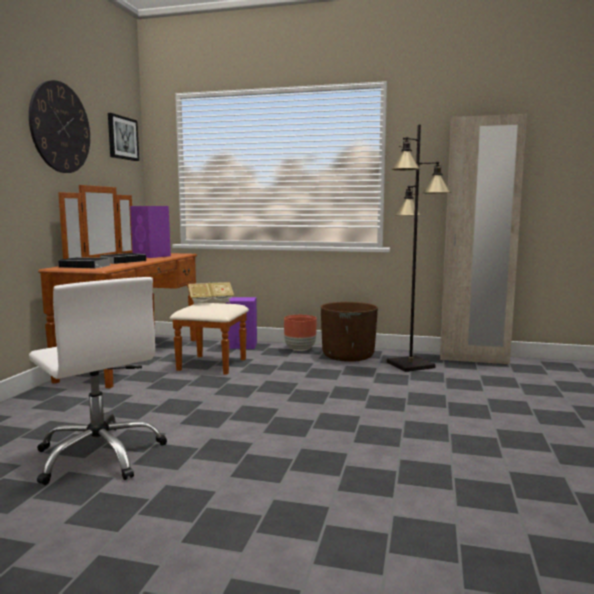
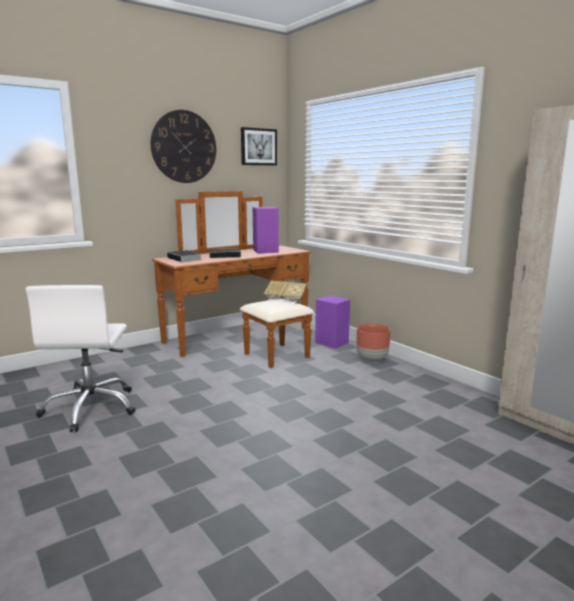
camera: 40 degrees right, 5 degrees up
(348, 356) = (403, 379): brown planter -> none
(409, 365) = (448, 409): black floor lamp -> none

